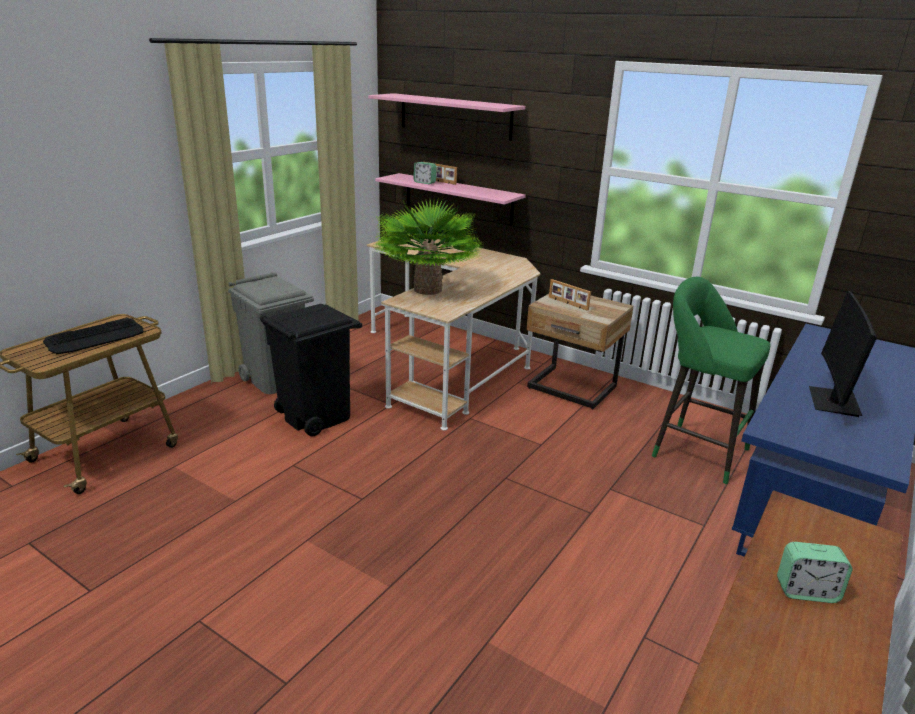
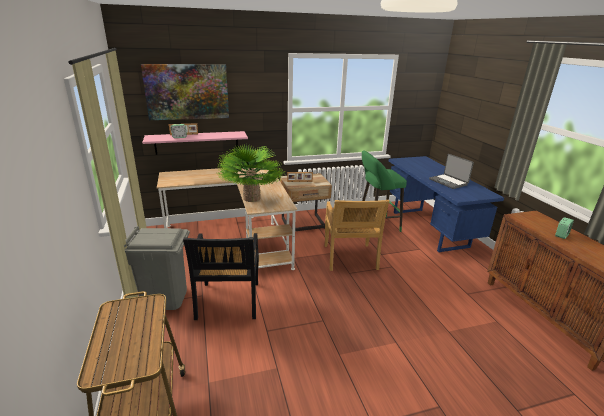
camera: 50 degrees left, 0 degrees up
(96, 337) = (132, 326): keyboard -> none
(316, 416) = (228, 301): black trash can -> black chair
(455, 116) = (187, 92): pink shelf -> picture
(547, 463) = (350, 258): none -> beige chair
(833, 402) = (448, 182): monitor -> laptop

